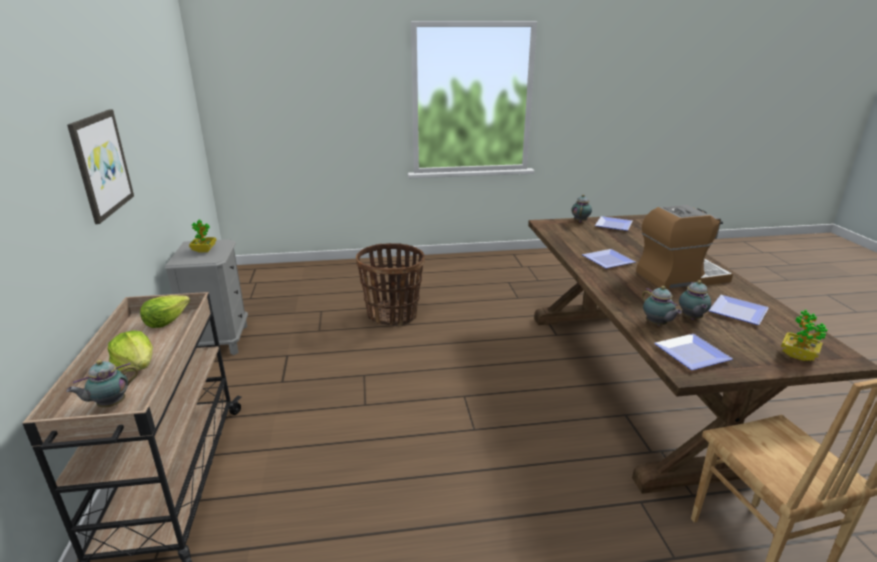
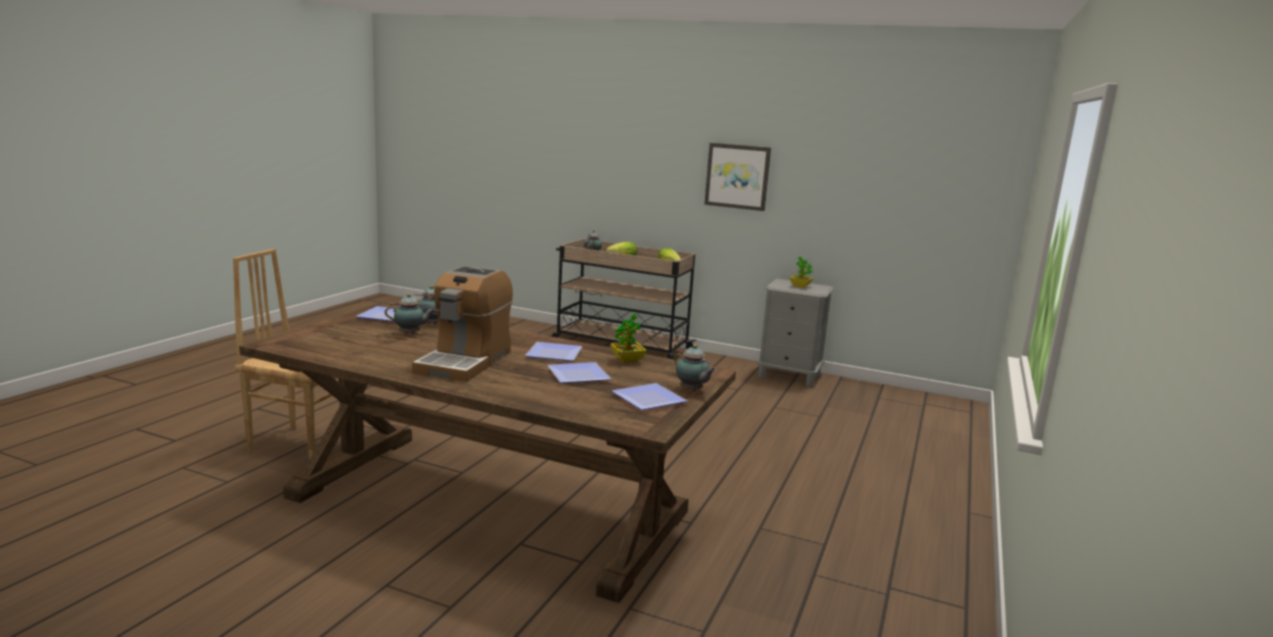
camera: 120 degrees right, 10 degrees down
(392, 315) = (779, 442): basket -> none
(691, 318) = (411, 334): teapot -> teapot turned 135 degrees clockwise
(740, 312) = (377, 349): plate -> plate (577, 376)
(798, 355) = (310, 335): potted plant -> potted plant (627, 360)

